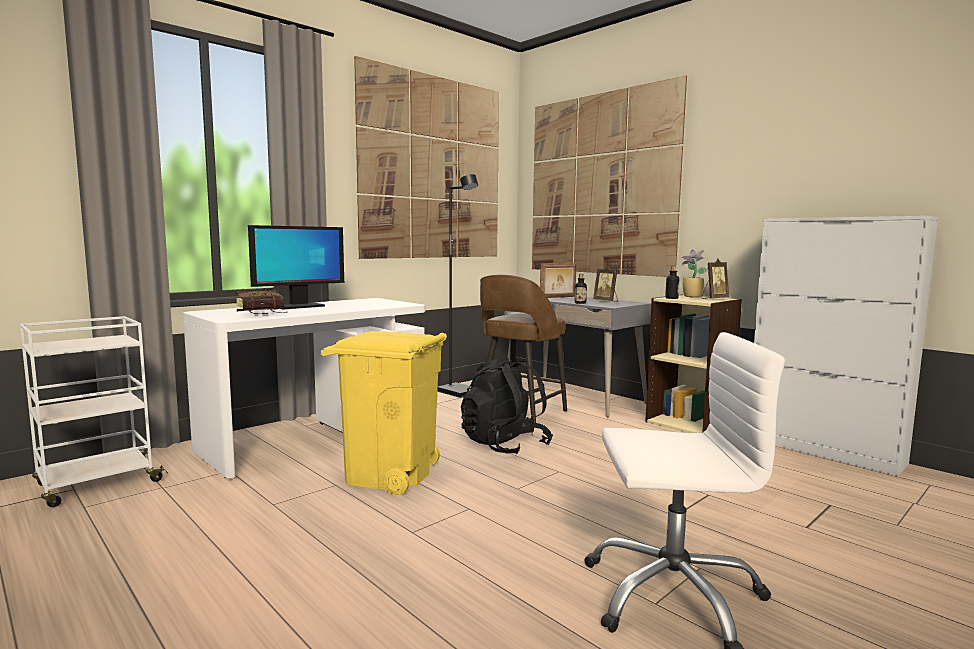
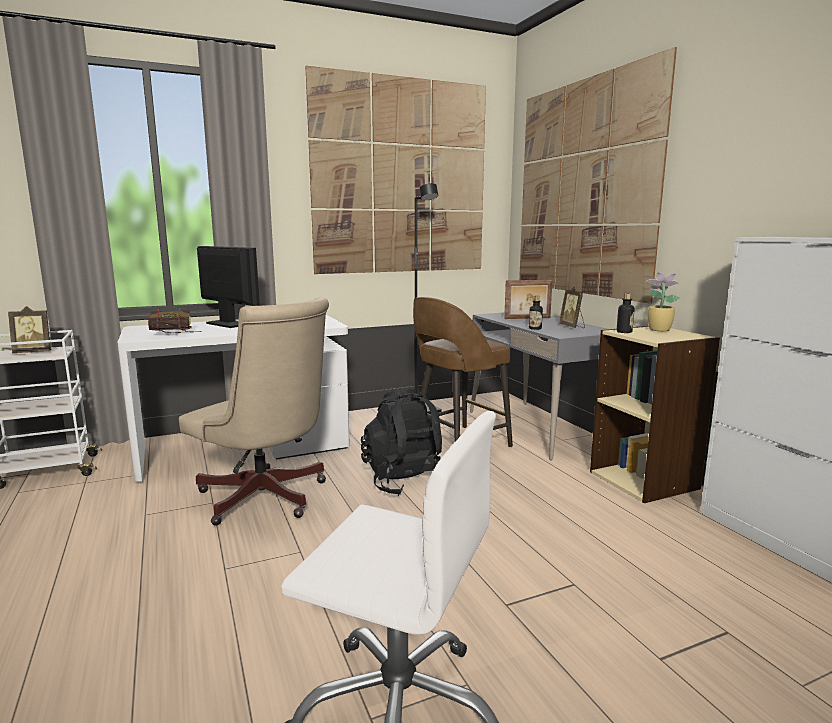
camera: 20 degrees right, 5 degrees up
(298, 306) = (228, 324): monitor -> monitor turned 120 degrees counterclockwise
(389, 475) = (266, 499): yellow trash can -> beige office chair
(714, 299) = (679, 335): picture frame -> picture frame (34, 352)

